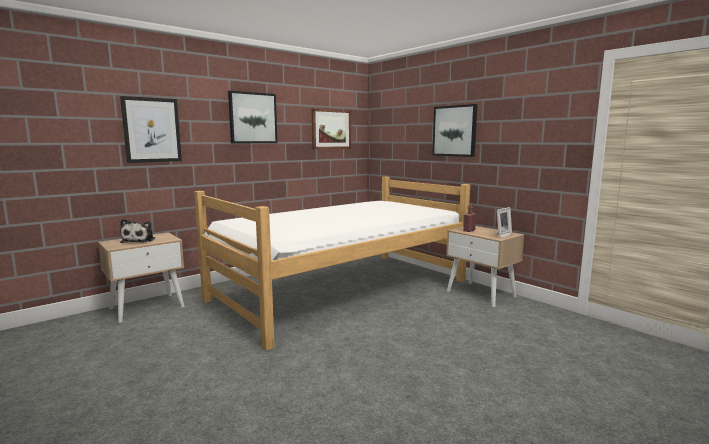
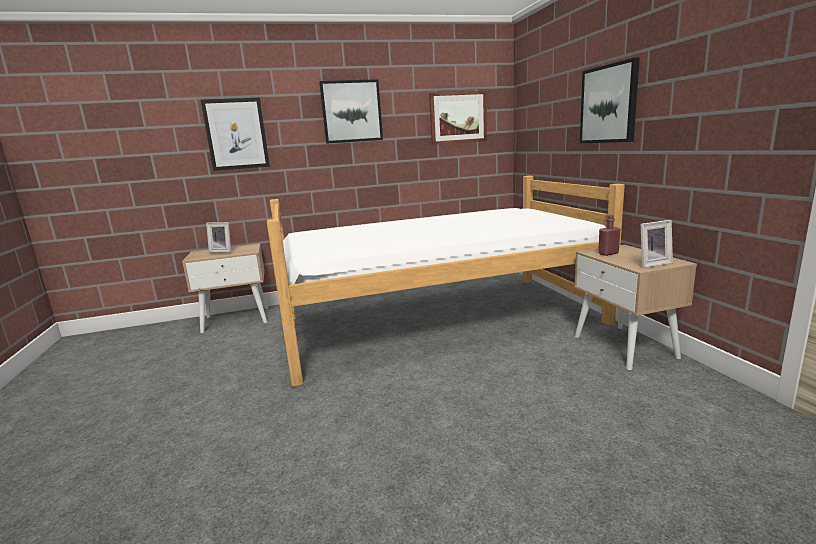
camera: 25 degrees right, 5 degrees up
(139, 240) = (222, 251): plush toy -> picture frame

